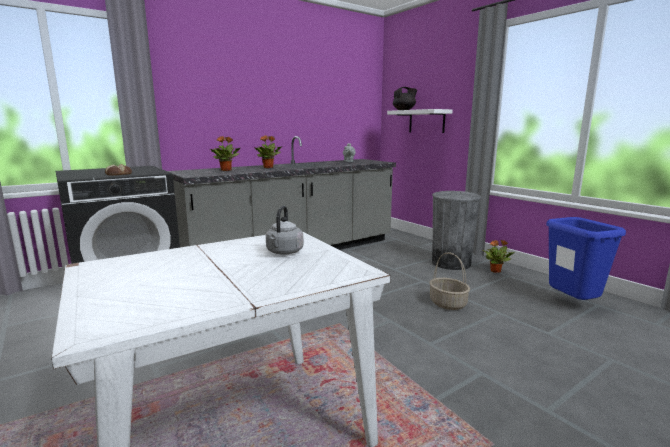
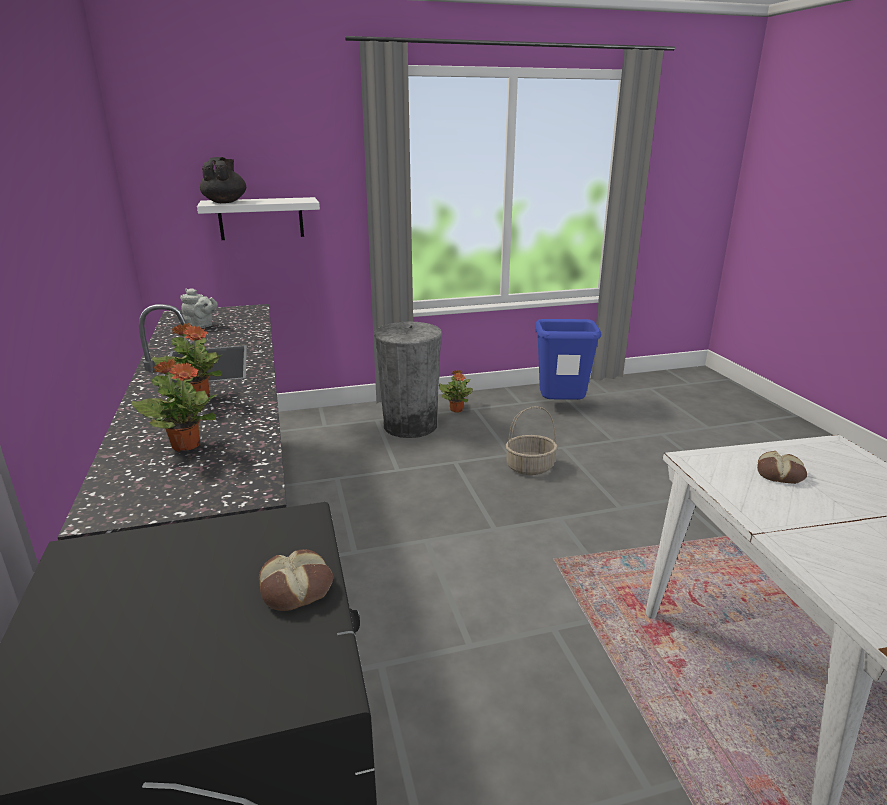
camera: 70 degrees left, 10 degrees up
(284, 252) = (780, 474): grey kettle -> bread

